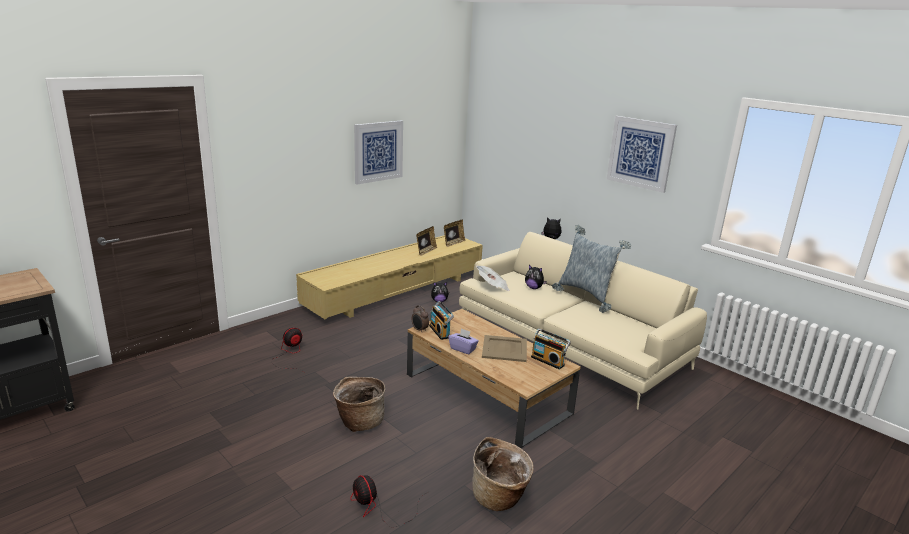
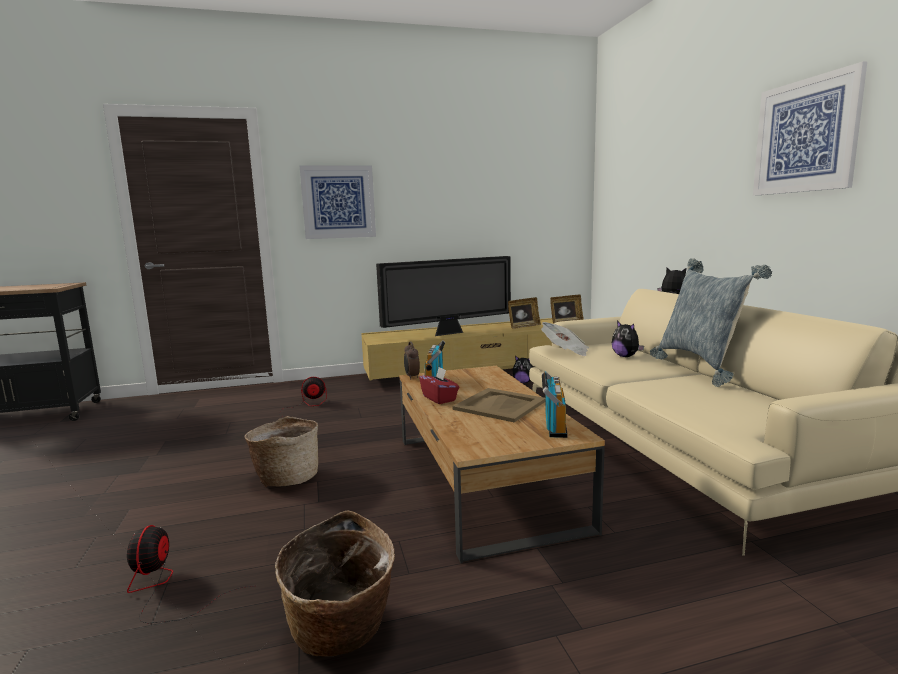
camera: 30 degrees right, 10 degrees down
(375, 267) = (449, 333): none -> television
(378, 151) = (467, 206): picture -> picture (338, 202)
(463, 349) = (439, 398): purple tissue box -> red tissue box
(548, 361) = (553, 426): radio -> radio turned 150 degrees counterclockwise

